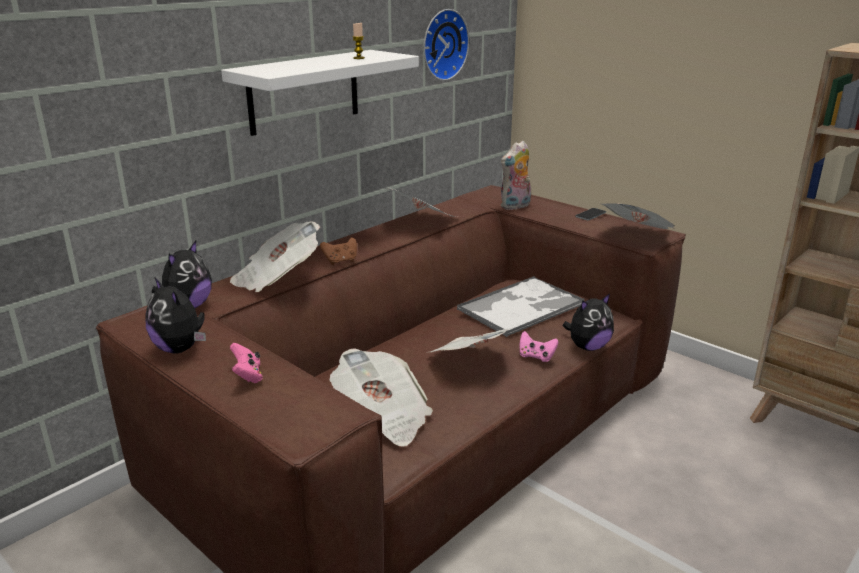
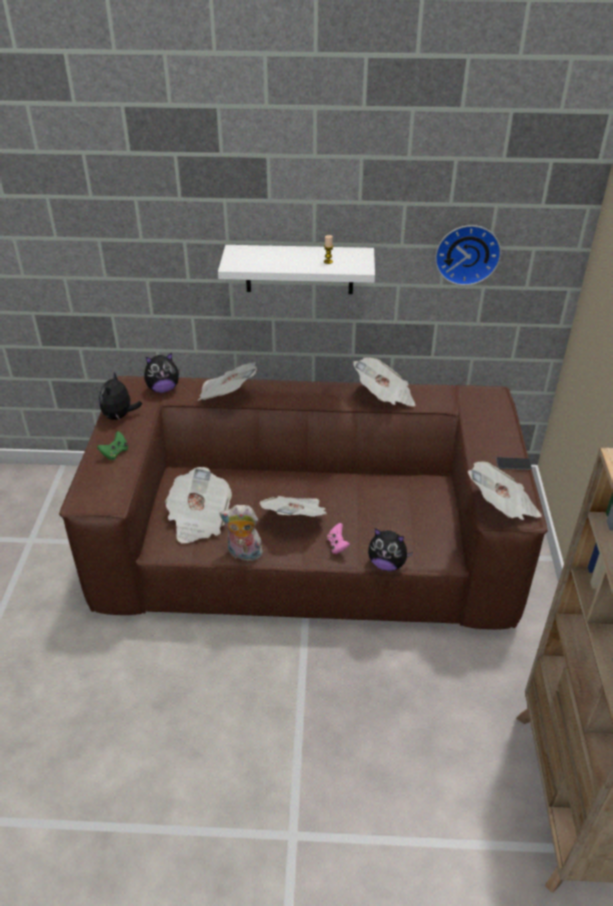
camera: 50 degrees right, 15 degrees up
(248, 376) = (115, 453): pink game controller -> green game controller
(340, 261) = (278, 402): brown game controller -> none
(515, 206) = (477, 420): plush toy -> plush toy (243, 554)
(521, 307) = (397, 504): tray -> none

